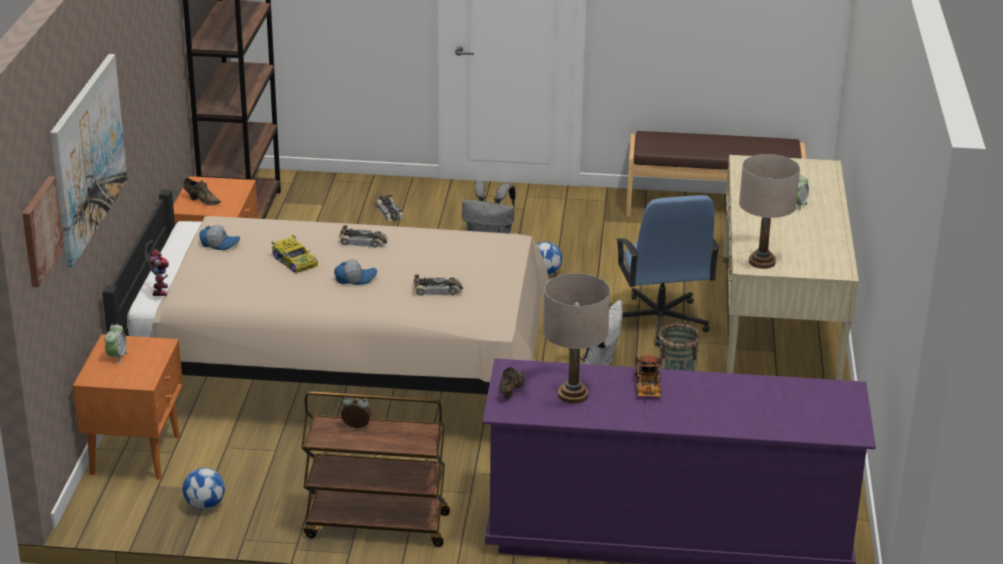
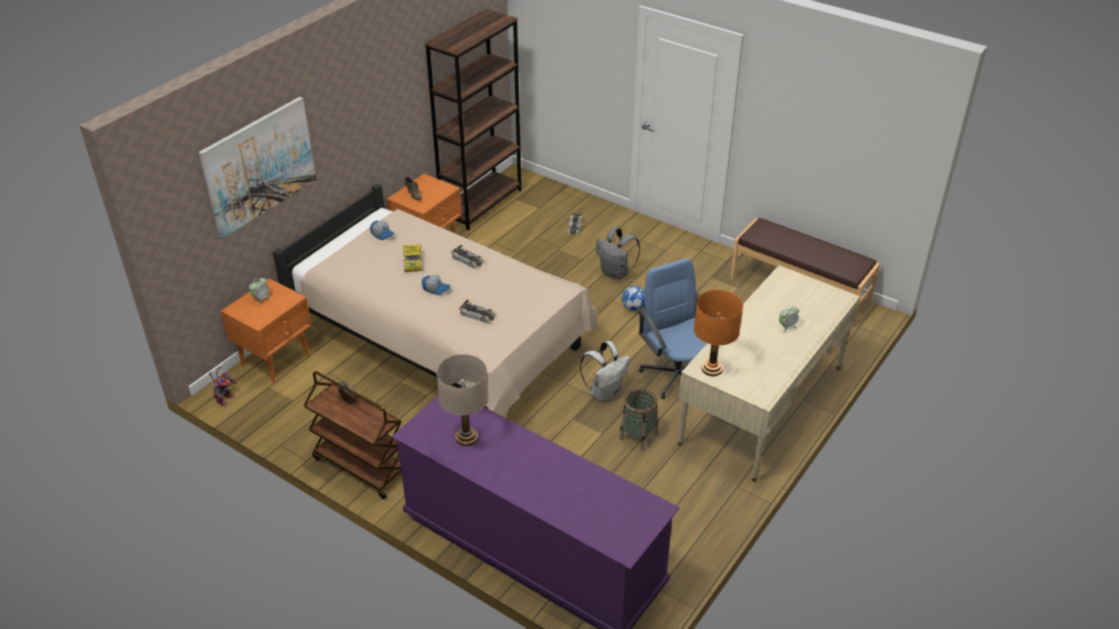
camera: 30 degrees right, 10 degrees up
(40, 231) = (179, 215): picture -> none
(158, 289) = (318, 257): toy robot -> toy robot (225, 398)
(205, 505) = (281, 411): football -> none
(511, 391) = (431, 418): brown shoe -> none
(647, 388) = (520, 451): toy truck -> none
(659, 321) = (677, 374): blue office chair -> blue office chair turned 135 degrees clockwise
(761, 262) = (711, 369): beige table lamp -> orange table lamp

